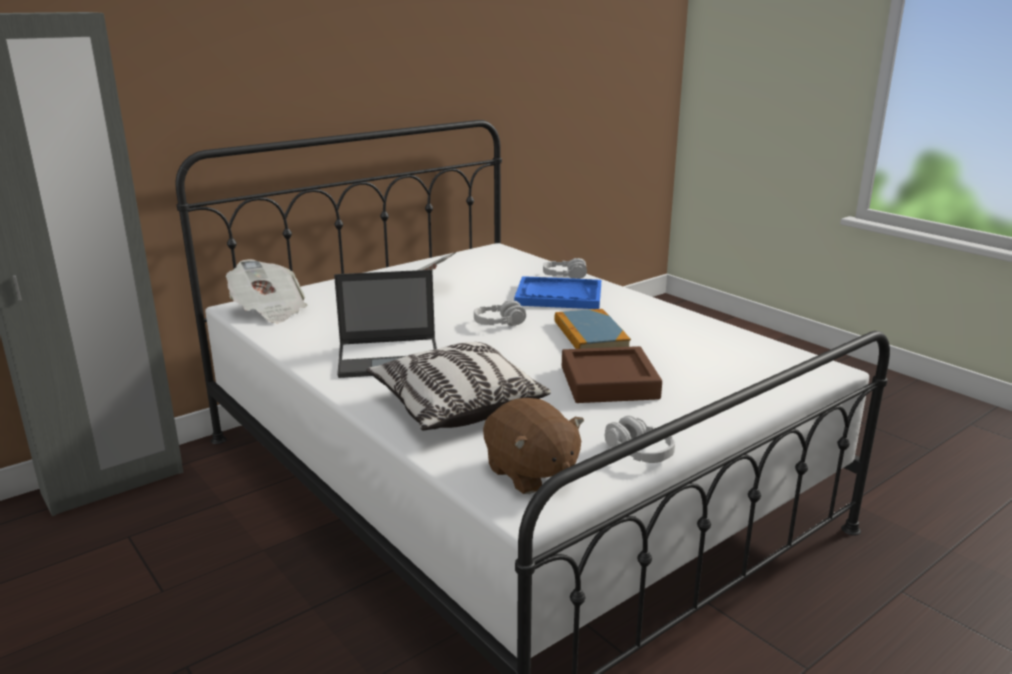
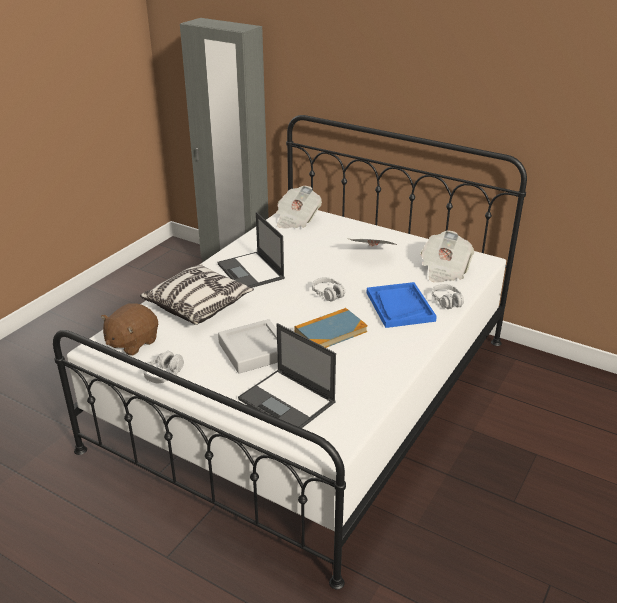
camera: 70 degrees right, 10 degrees up
(497, 266) = (444, 270): none -> newspaper
(609, 383) = (254, 351): brown tray -> grey tray
(732, 378) = (288, 401): none -> laptop

